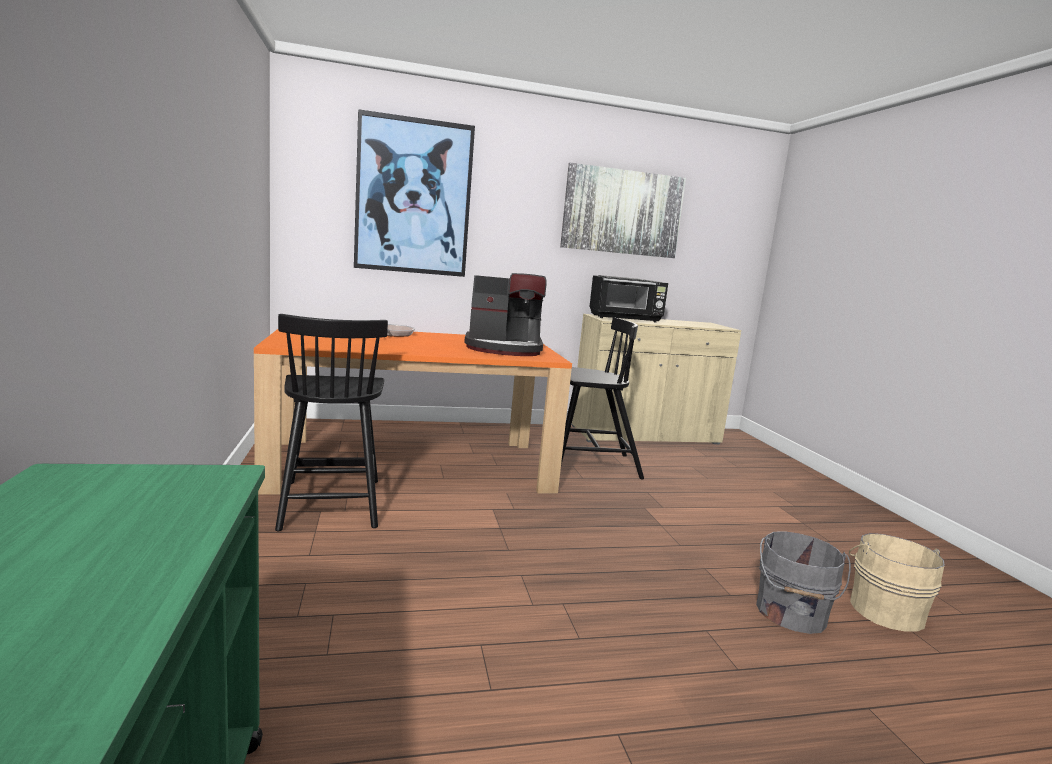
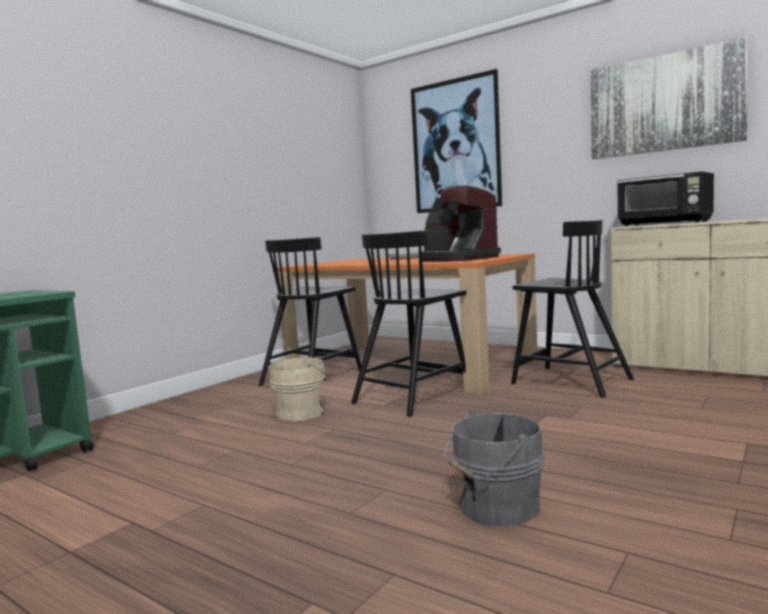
camera: 50 degrees right, 5 degrees down
(505, 508) = (414, 396): none -> black chair
(884, 610) = (633, 543): beige bucket -> beige bucket (302, 412)

